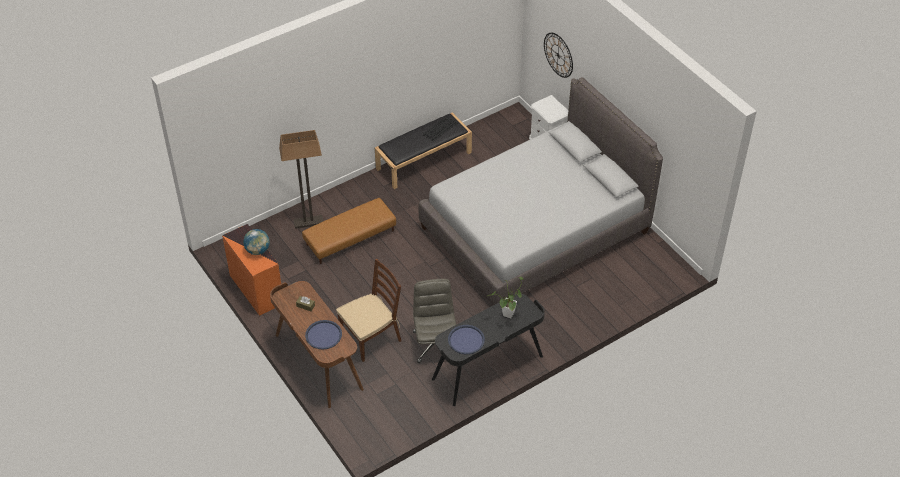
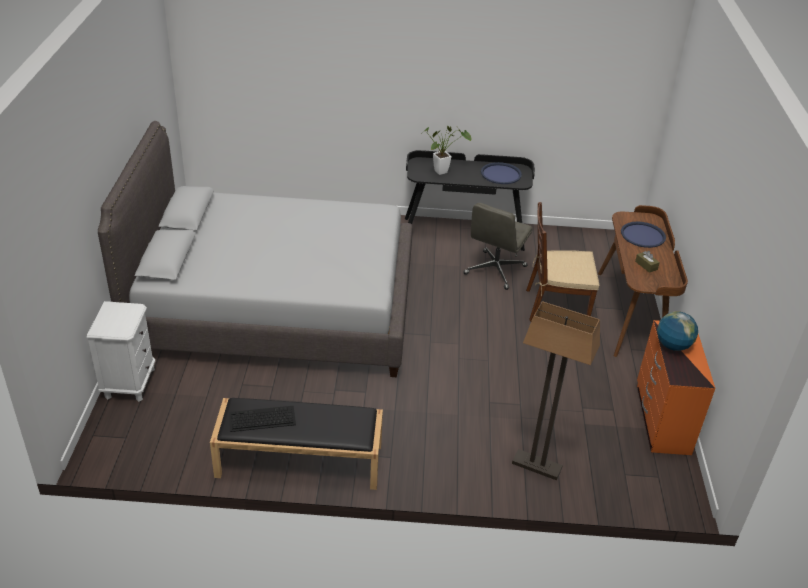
camera: 145 degrees left, 10 degrees down
(350, 237) = (495, 415): brown ottoman -> none
(558, 55) = (68, 258): wall clock -> none

